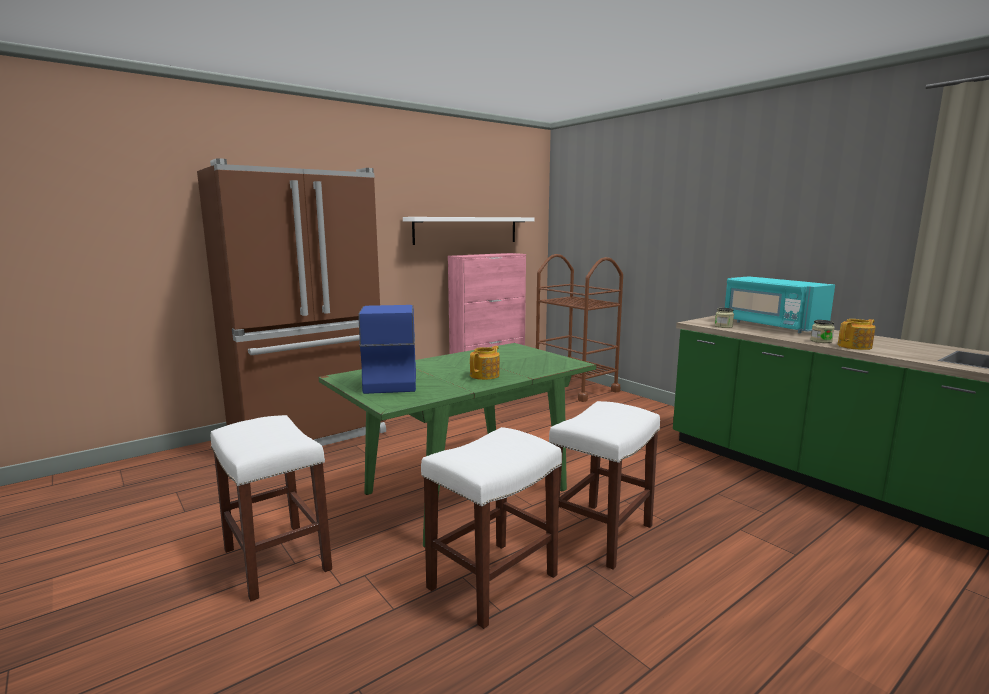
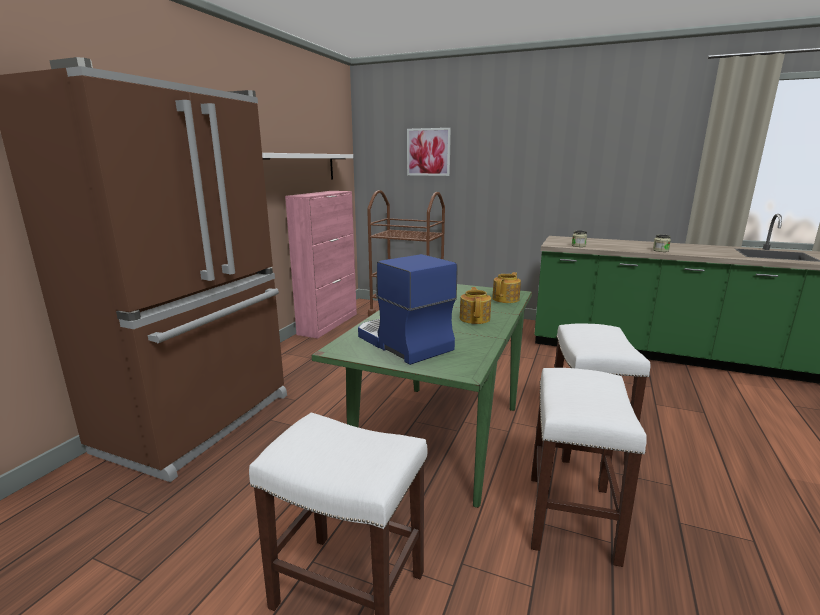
camera: 30 degrees left, 5 degrees up
(612, 214) = (428, 152): none -> picture
(771, 326) = (603, 242): turquoise microwave -> none
(855, 346) = (686, 252): teapot -> teapot (506, 299)

